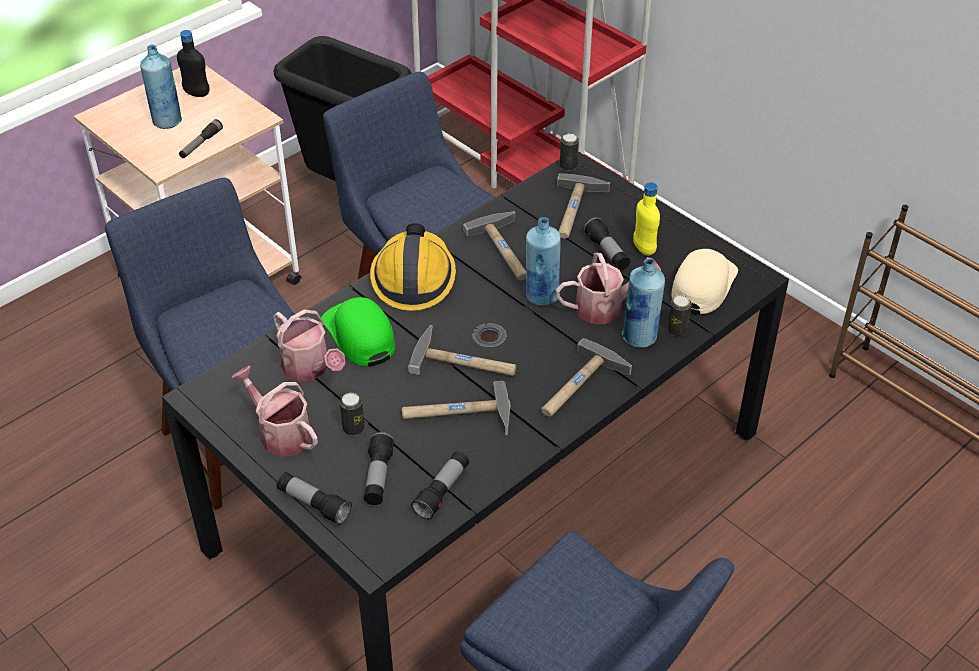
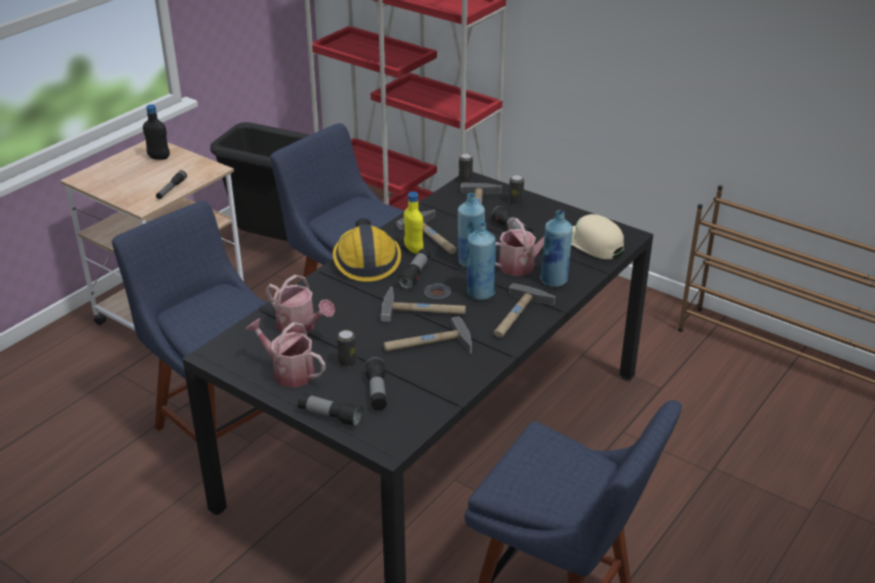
camera: 10 degrees left, 10 degrees down
(167, 121) = (139, 177): blue bottle -> blue bottle (480, 293)
(359, 335) = (334, 301): green cap -> none
(442, 491) = (431, 396): flashlight -> flashlight (415, 275)
(644, 248) = (539, 225): yellow bottle -> yellow bottle (413, 249)
(677, 330) = (581, 273): can -> can (515, 202)
(703, 285) = (591, 243): beige cap -> beige cap turned 60 degrees counterclockwise

